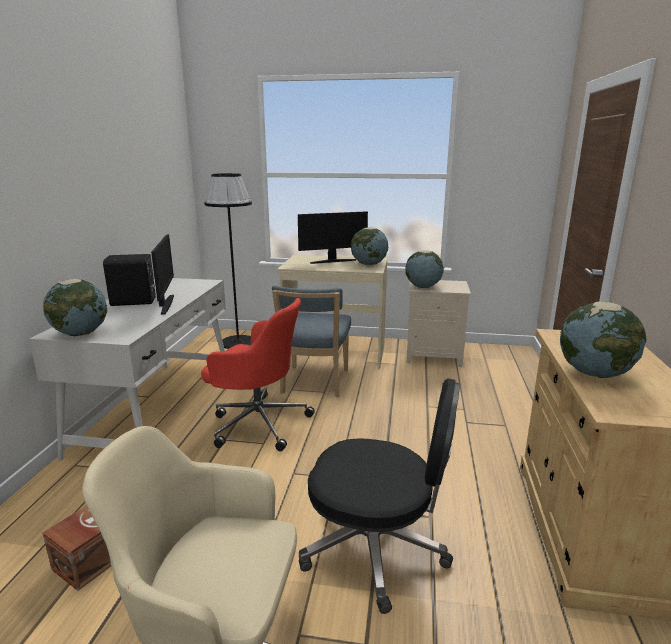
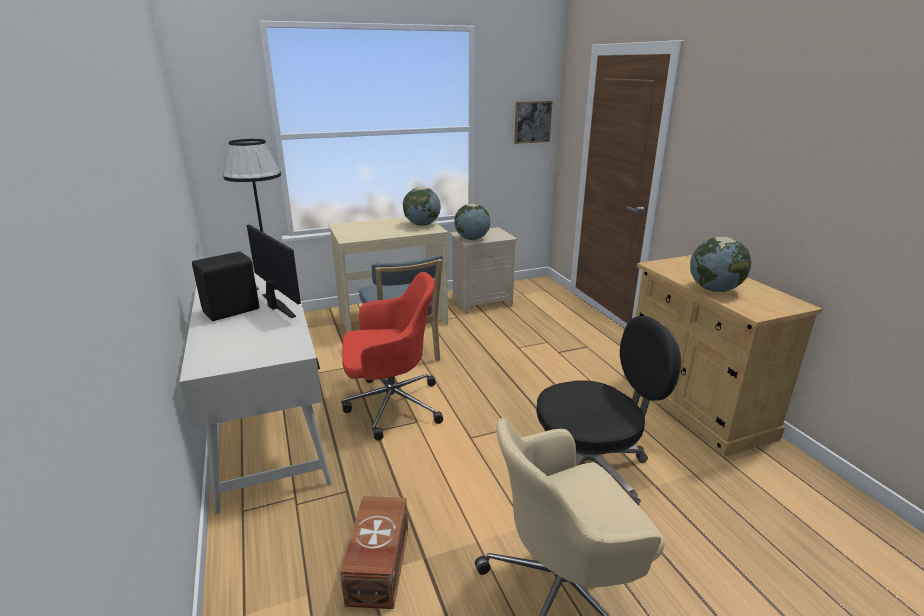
camera: 30 degrees left, 5 degrees up
(80, 333) = (237, 360): globe -> none
(332, 261) = (382, 226): monitor -> none
(523, 172) = (532, 122): none -> picture

